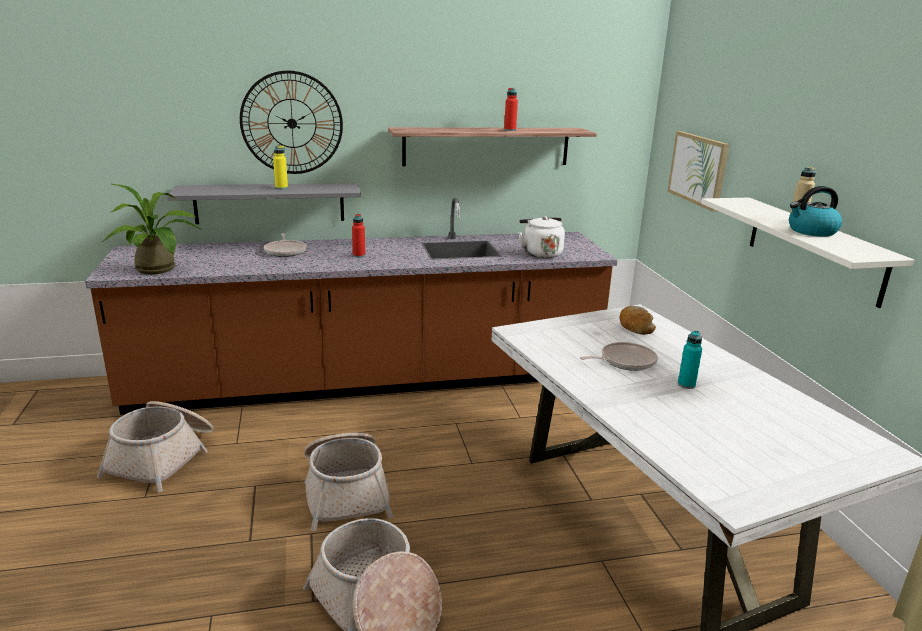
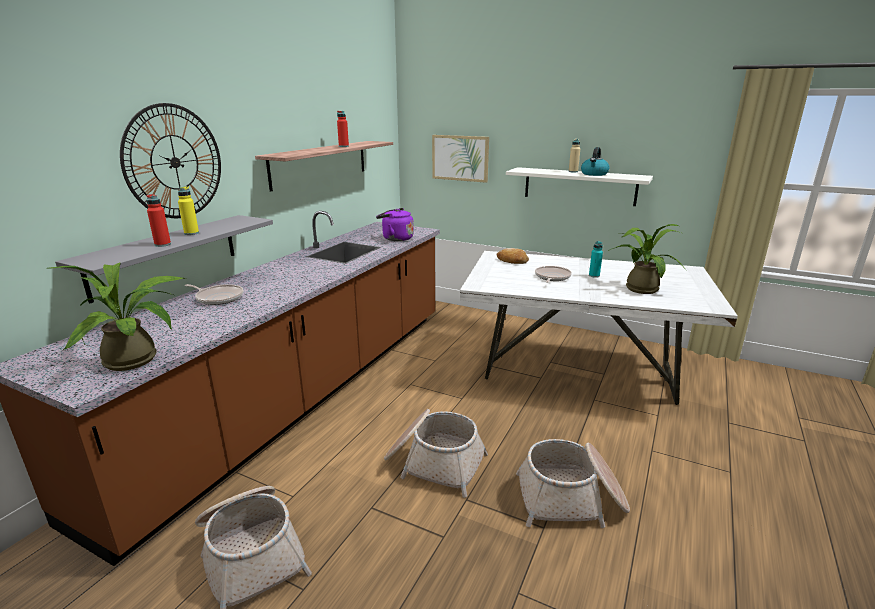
camera: 50 degrees left, 0 degrees up
(359, 255) = (290, 279): red bottle -> red bottle (162, 244)
(540, 253) = (395, 238): white kettle -> purple kettle
(702, 425) = (639, 287): none -> potted plant

